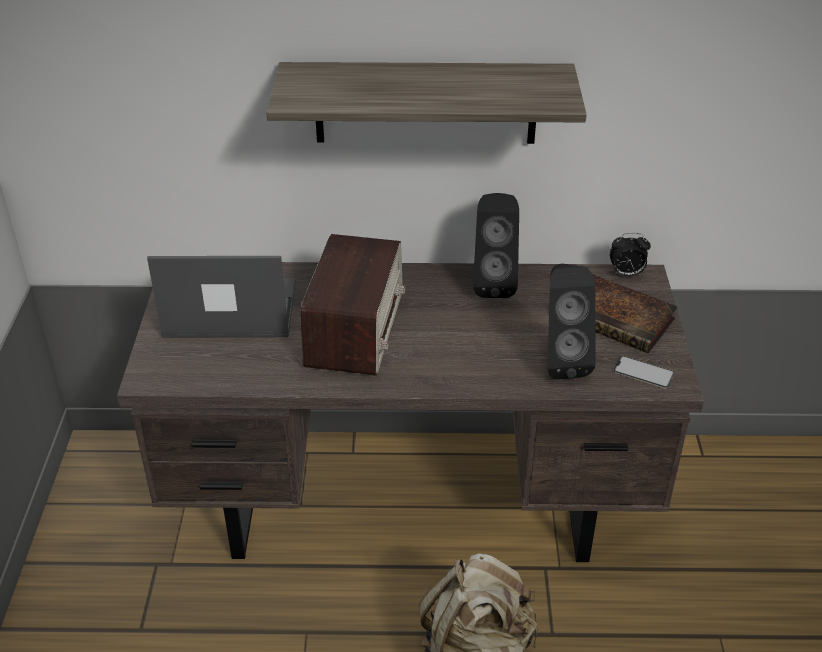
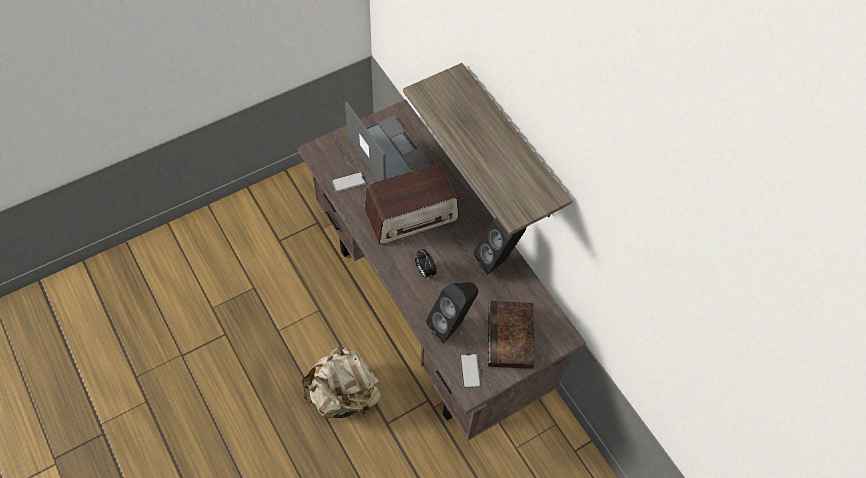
camera: 55 degrees right, 20 degrees up
(239, 366) = (348, 182): none -> phone
(626, 274) = (559, 325): alarm clock -> alarm clock (425, 271)

